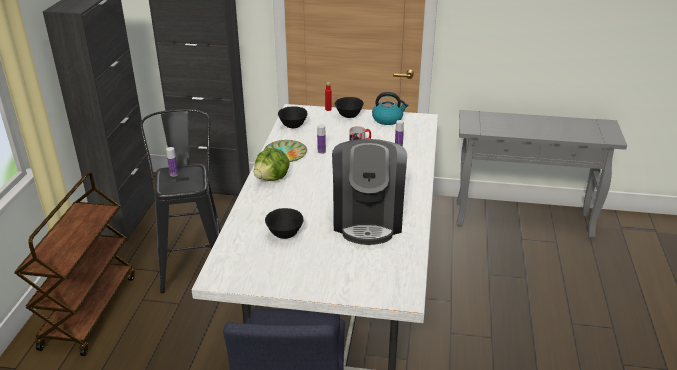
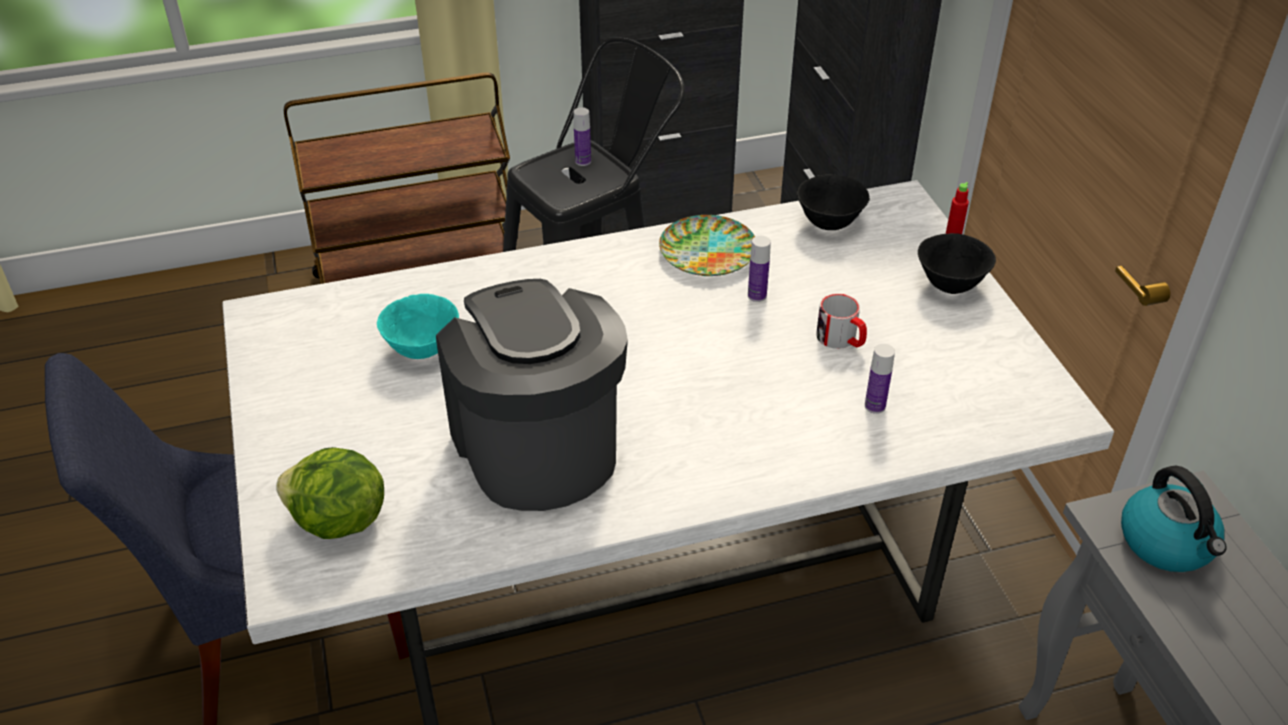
camera: 65 degrees right, 10 degrees up
(272, 178) = (603, 268): lettuce -> lettuce (338, 522)
(285, 234) = (423, 349): black bowl -> turquoise bowl
(368, 219) = (536, 445): coffee machine -> coffee machine turned 90 degrees clockwise
(388, 119) = (995, 350): kettle -> kettle (1168, 543)

